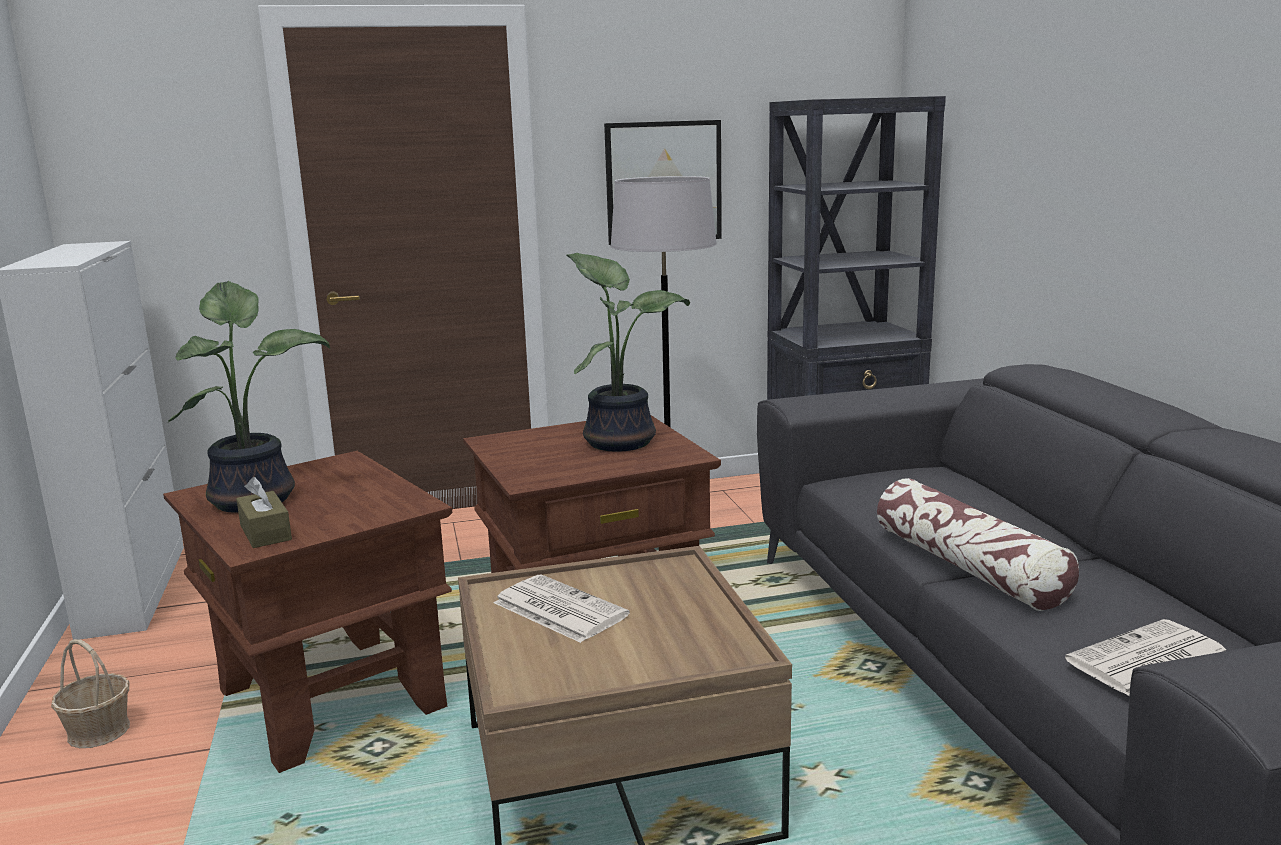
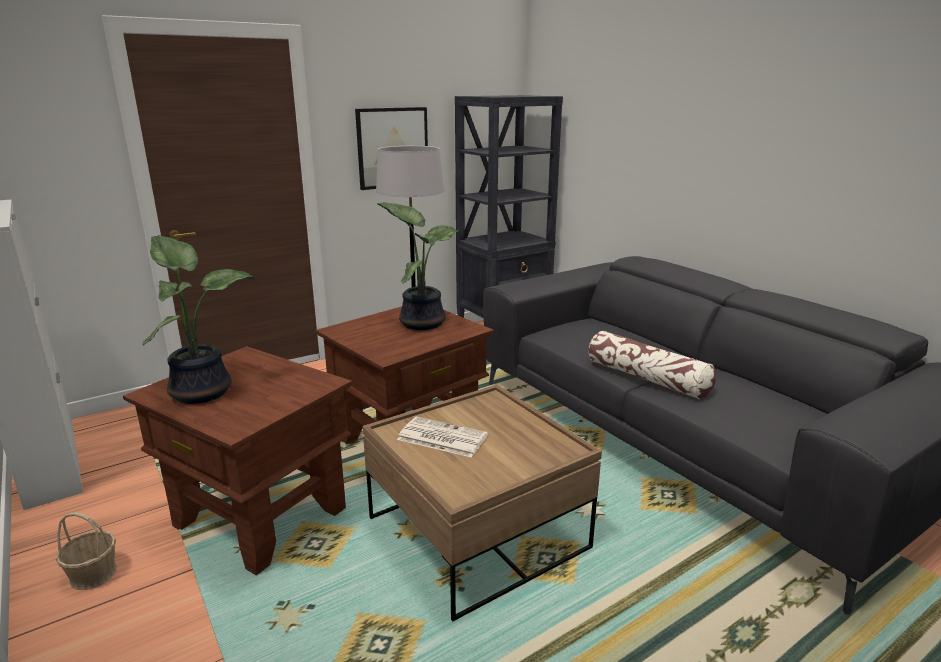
camera: 20 degrees left, 5 degrees up
(265, 532) = (234, 416): brown tissue box -> none
(1147, 661) = (768, 419): newspaper -> none

